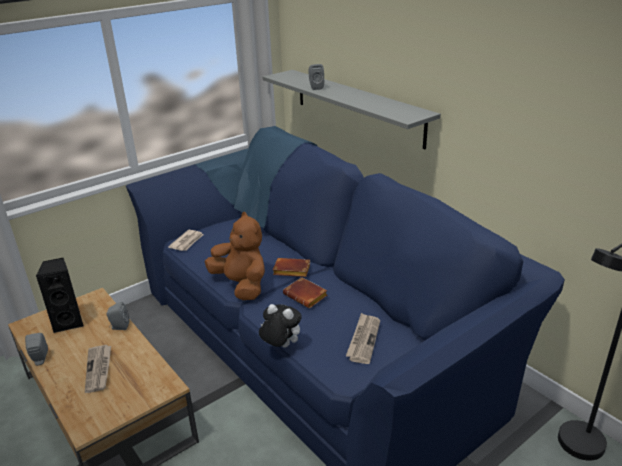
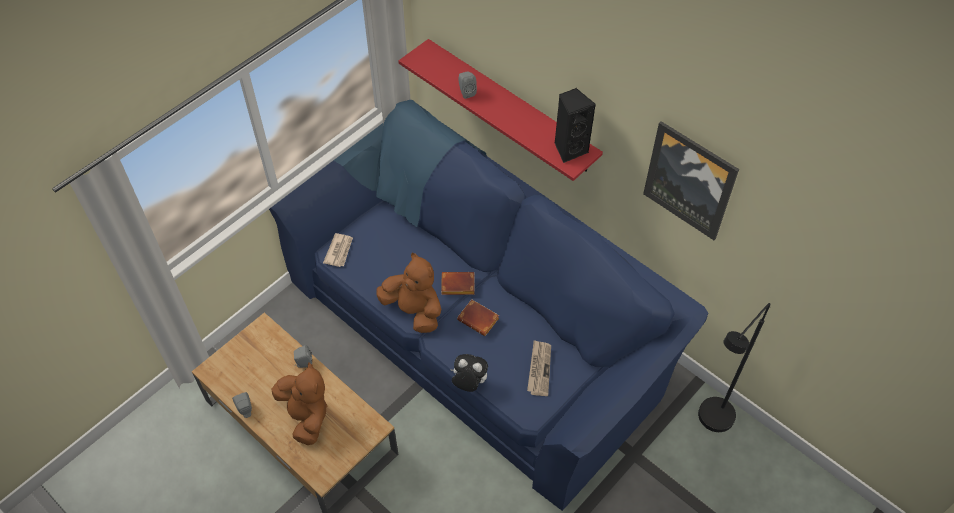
camera: 10 degrees left, 25 degrees up
(69, 322) = (252, 363): black speaker -> black speaker (569, 149)
(99, 369) = (306, 416): newspaper -> brown plush toy
(357, 106) = (511, 106): grey shelf -> red shelf
(535, 99) = (690, 180): none -> picture

